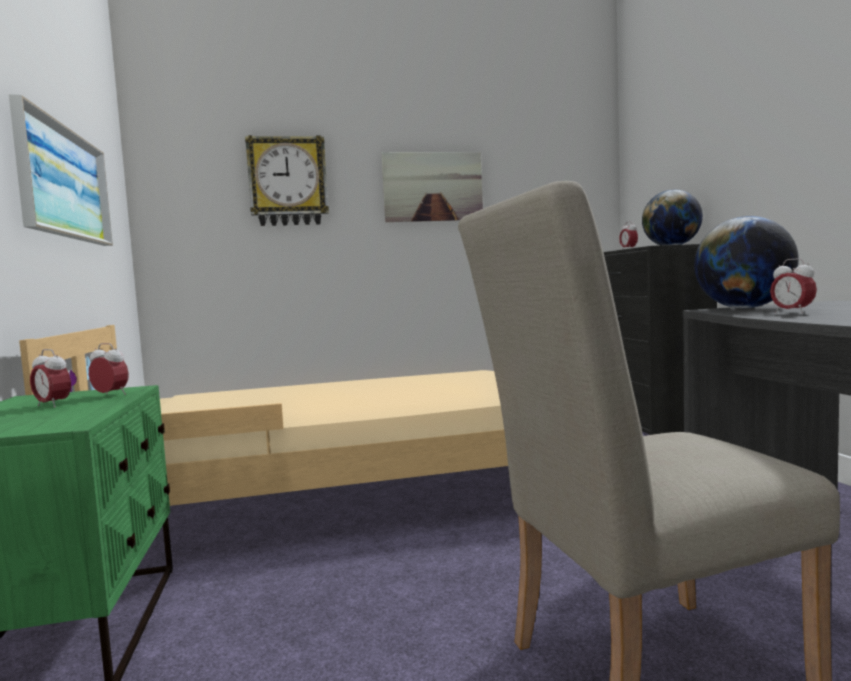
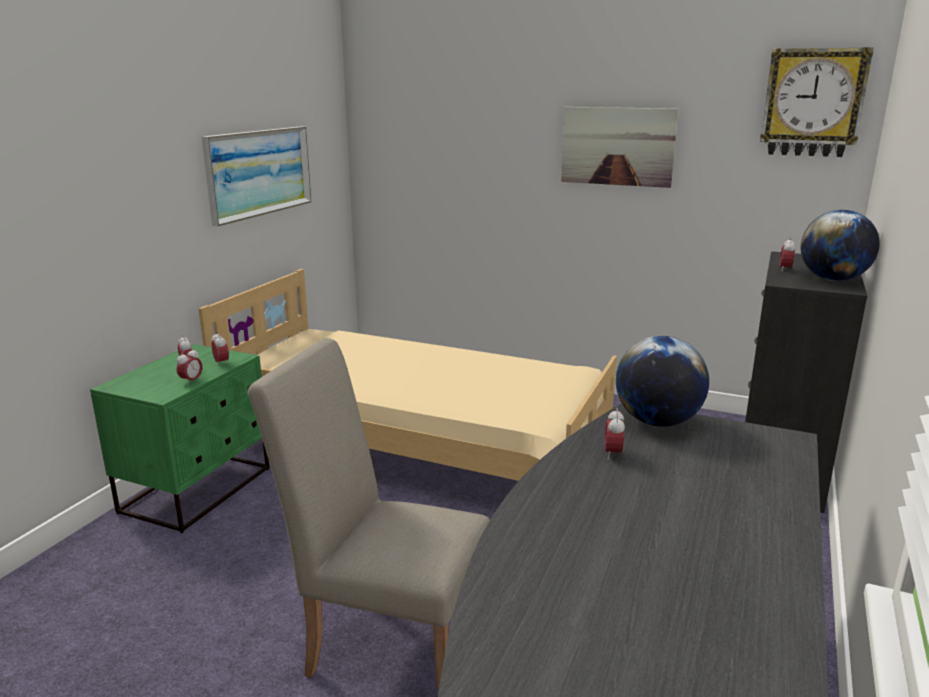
camera: 35 degrees right, 15 degrees up
(93, 410) = (191, 381): none -> alarm clock
(288, 182) = (473, 134): wall clock -> wall clock (813, 103)

